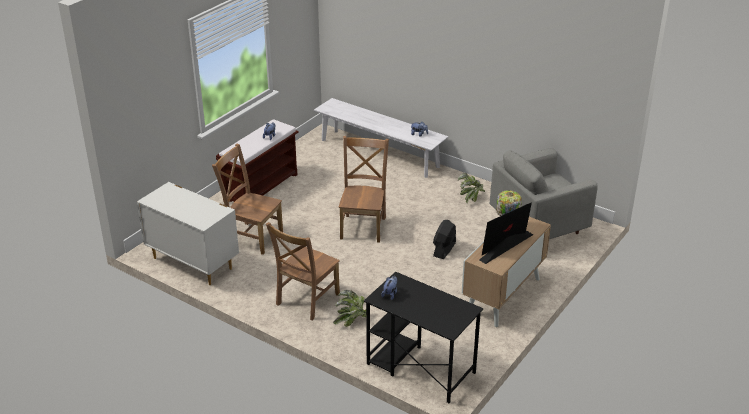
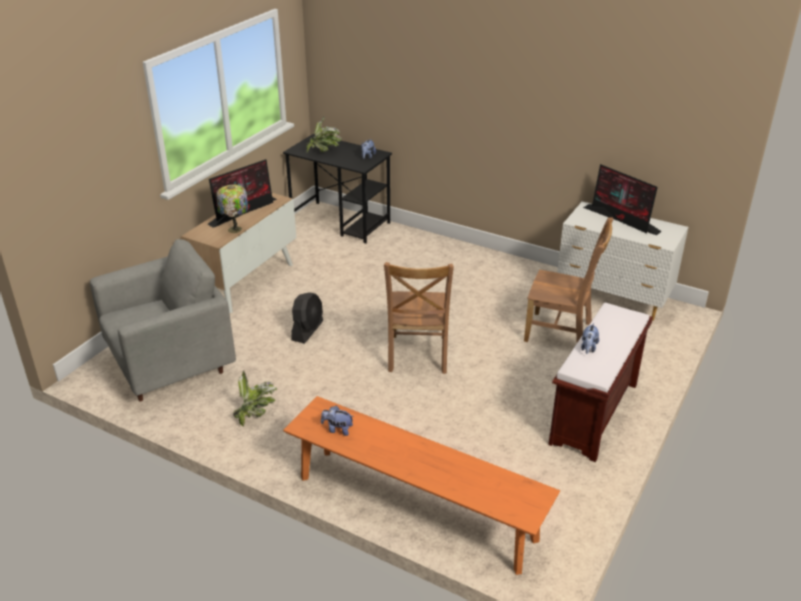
camera: 175 degrees right, 0 degrees up
(184, 210) = (622, 219): none -> monitor
(306, 301) = (463, 268): brown chair -> none
(352, 321) = (410, 253): potted plant -> potted plant (323, 151)
(379, 153) = (415, 508): white bench -> orange bench

